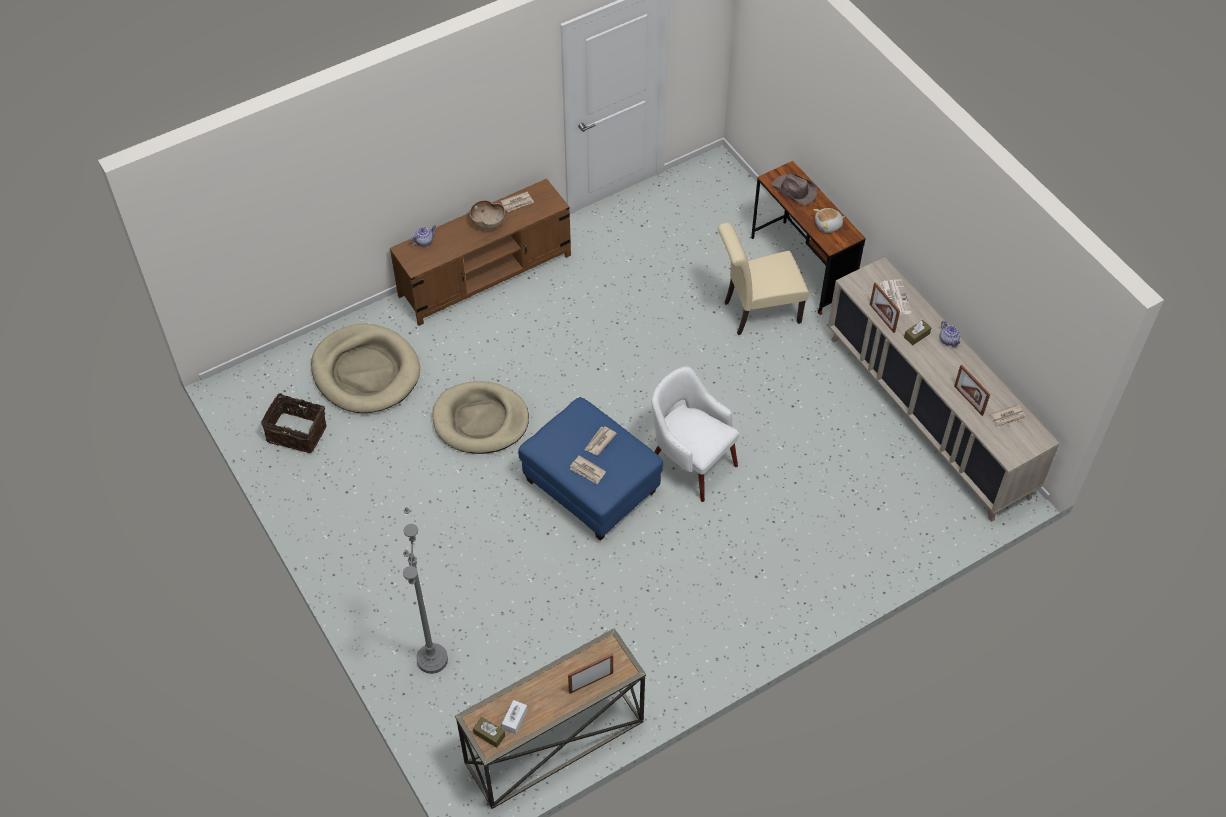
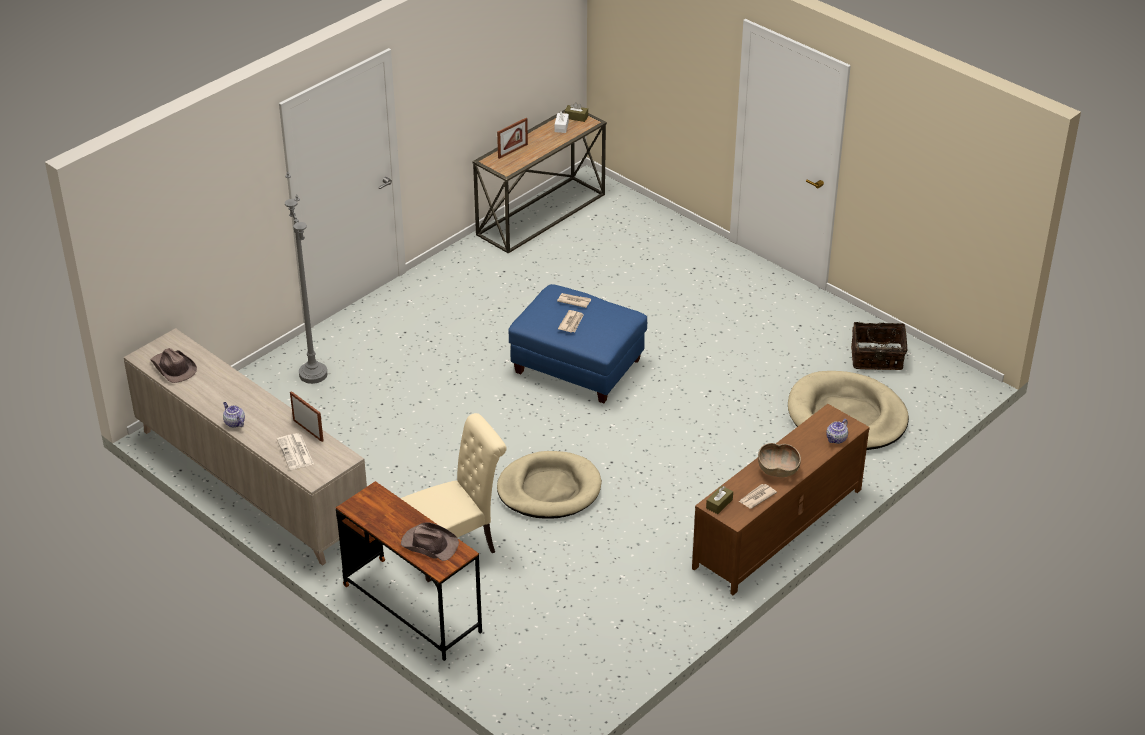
camera: 165 degrees right, 15 degrees down
(432, 659) = (660, 240): grey floor lamp -> grey floor lamp (313, 374)
(480, 420) = (708, 398): beige dog bed -> beige dog bed (549, 489)
(690, 462) = (489, 401): white armchair -> none
(828, 225) = (381, 512): plush toy -> none
(916, 335) = (269, 421): brown tissue box -> brown tissue box (719, 504)
(968, 400) = (213, 375): picture frame -> none
(1008, 417) = (173, 368): newspaper -> brown hat

